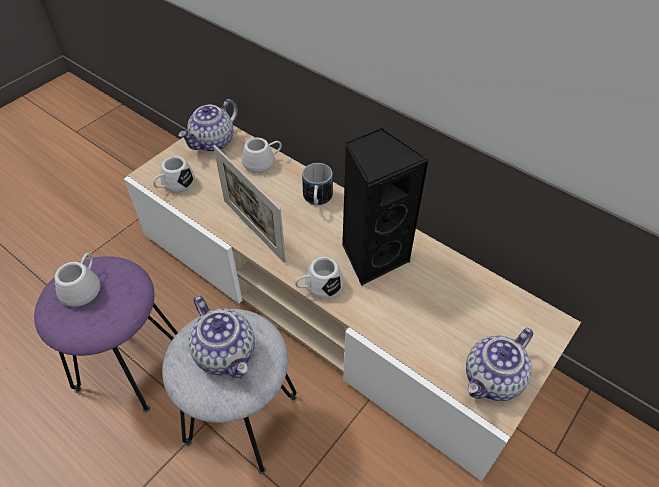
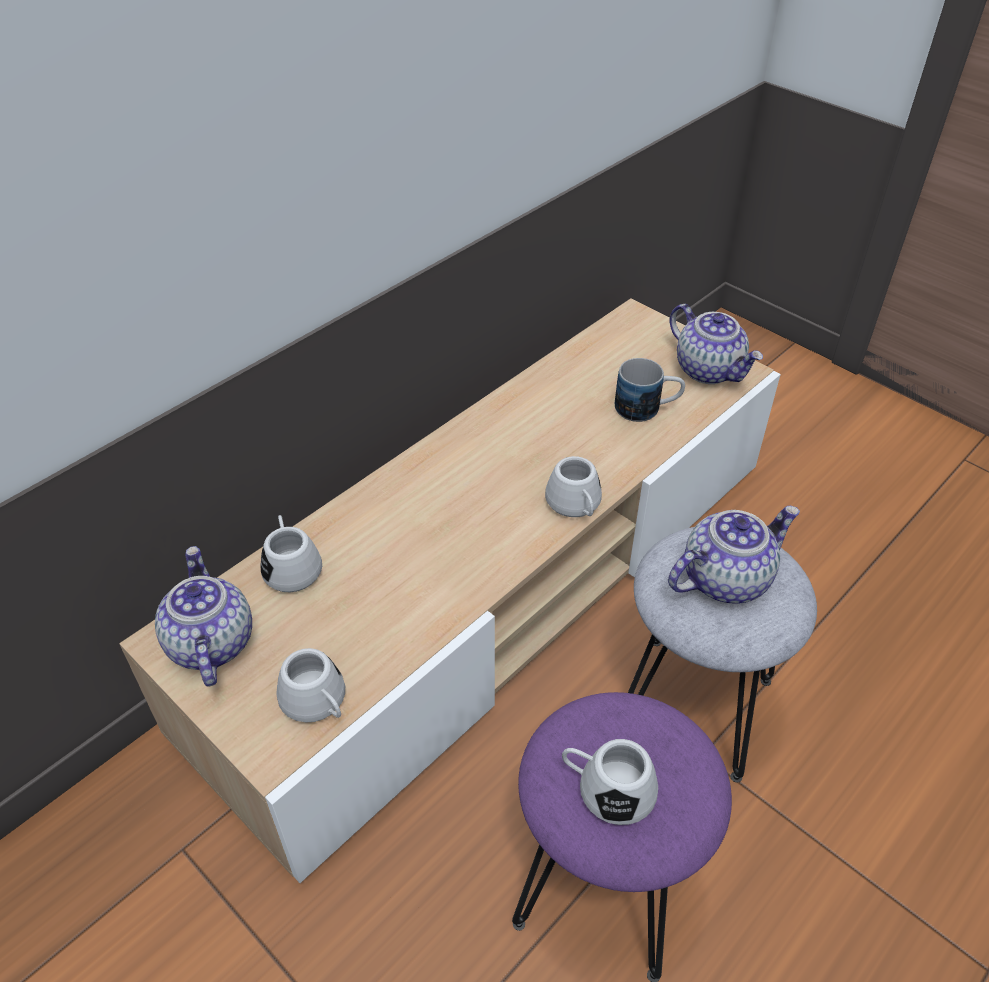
camera: 85 degrees left, 5 degrees down
(213, 142) = (210, 643): teapot -> teapot turned 150 degrees counterclockwise
(253, 230) = (457, 579): picture frame -> none
(317, 200) = (403, 498): mug -> mug (647, 409)
(372, 255) = (524, 446): black speaker -> none

